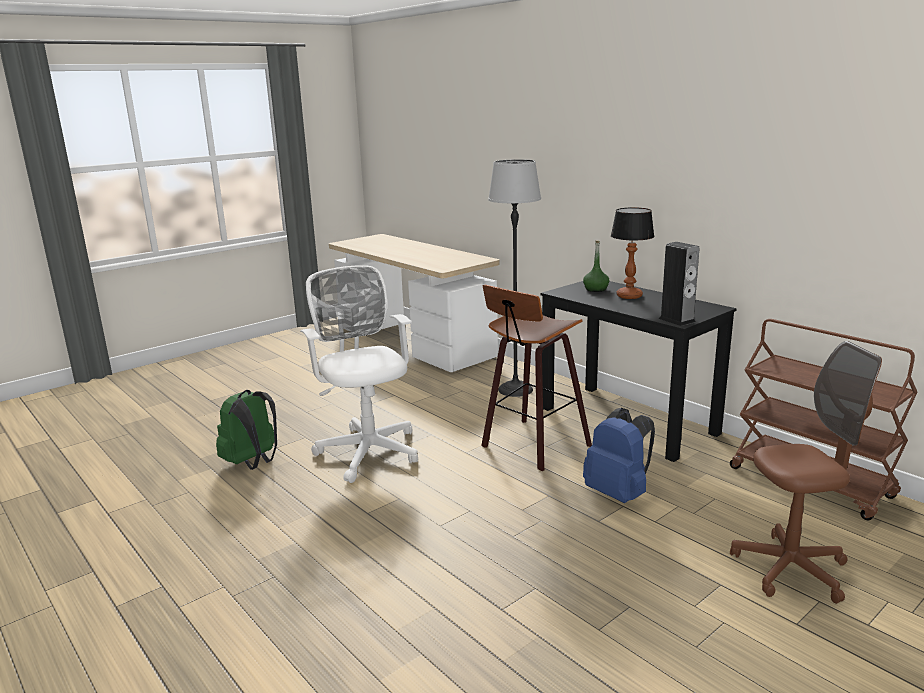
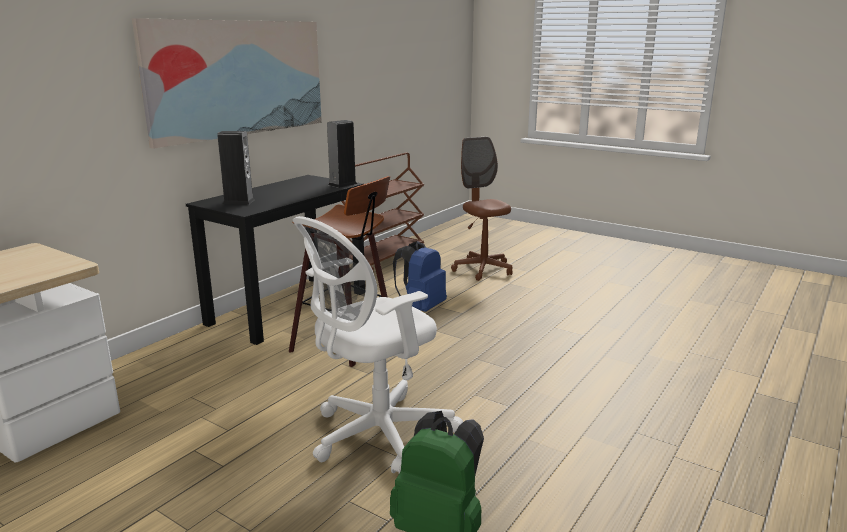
camera: 105 degrees left, 0 degrees up
(515, 389) = (197, 363): floor lamp -> none
(596, 289) = (238, 201): green bottle -> speaker
(629, 296) = (267, 193): table lamp -> none
(667, 177) = (239, 78): none -> picture

